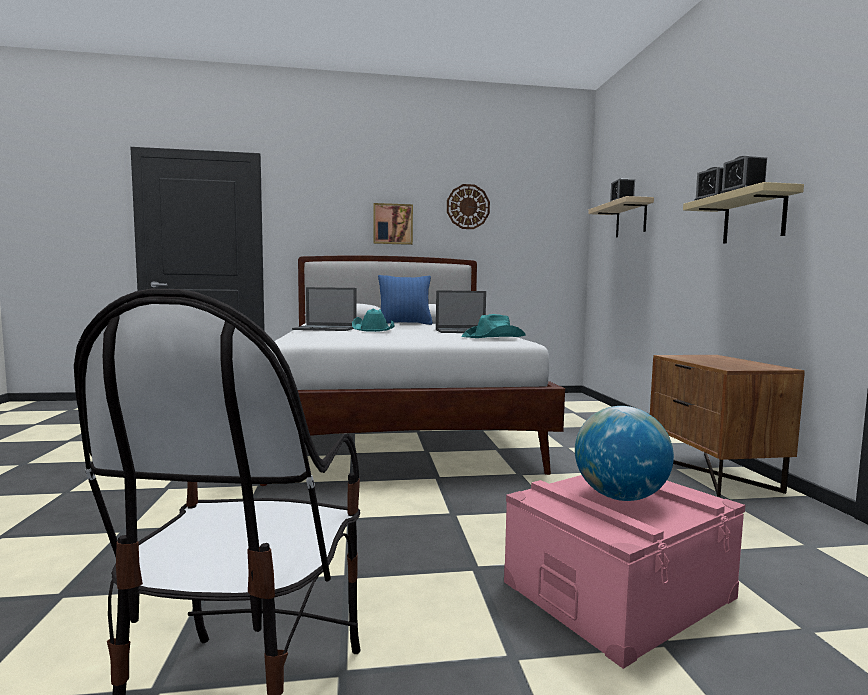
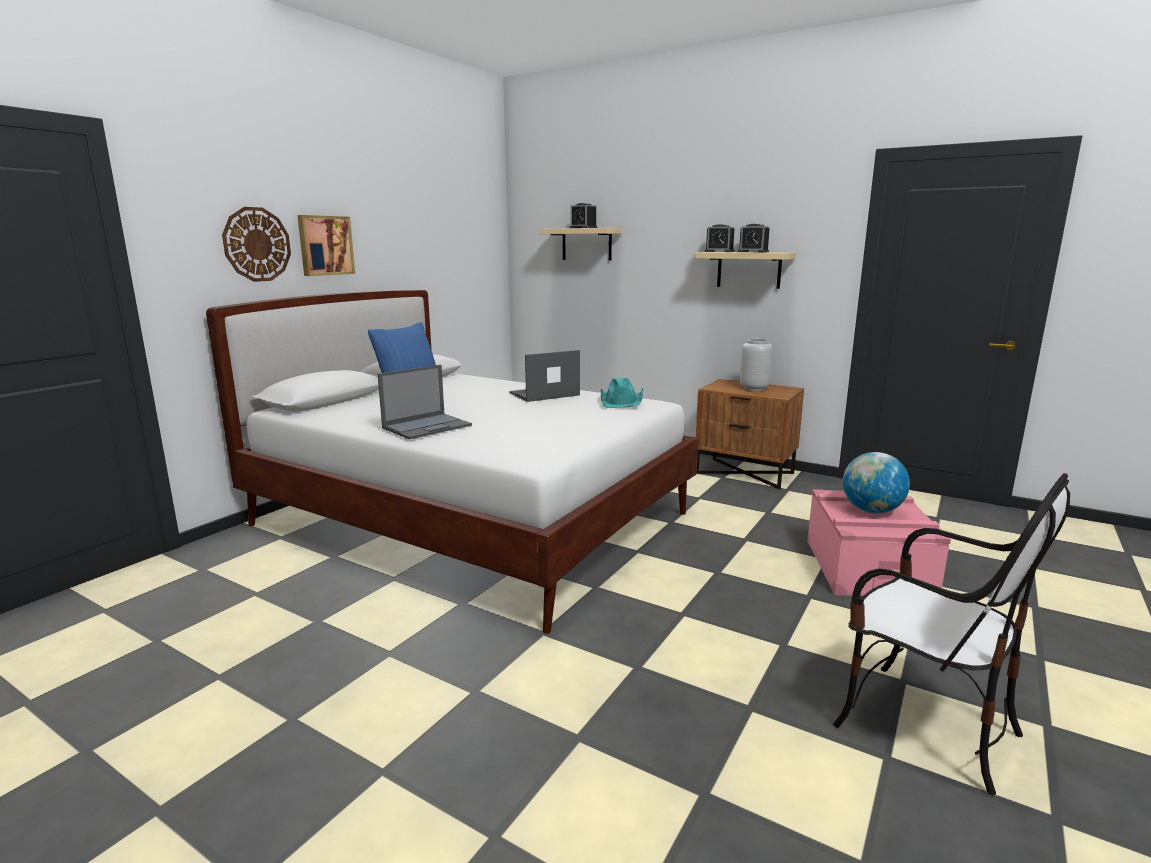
camera: 50 degrees left, 10 degrees up
(374, 329) = (486, 415): turquoise hat -> none
(464, 331) = (543, 394): laptop -> laptop turned 150 degrees counterclockwise
(468, 207) = (405, 218): wall clock -> wall clock (257, 244)
(723, 362) = (753, 388): none -> grey vase

